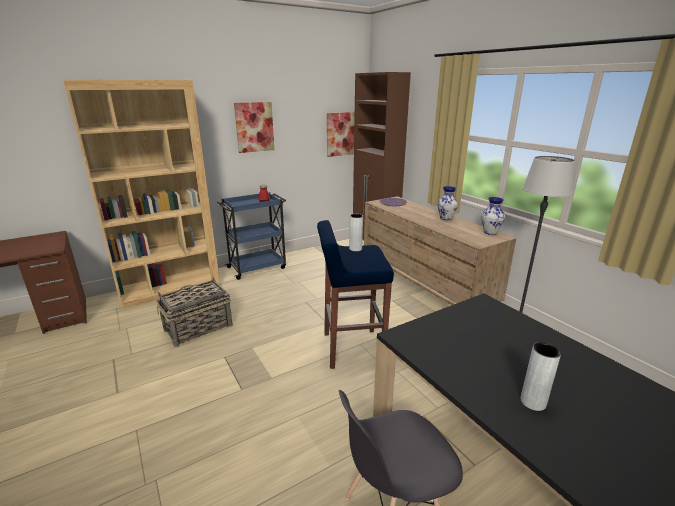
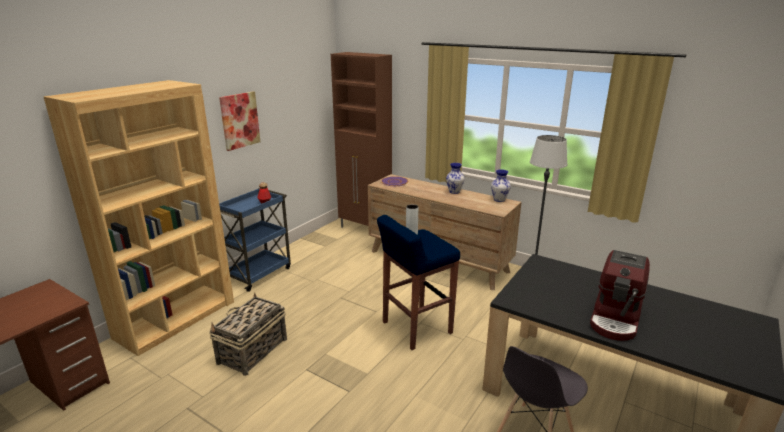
camera: 25 degrees left, 0 degrees up
(341, 134) = (317, 115): picture -> none
(533, 402) = (616, 319): grey vase -> coffee machine

